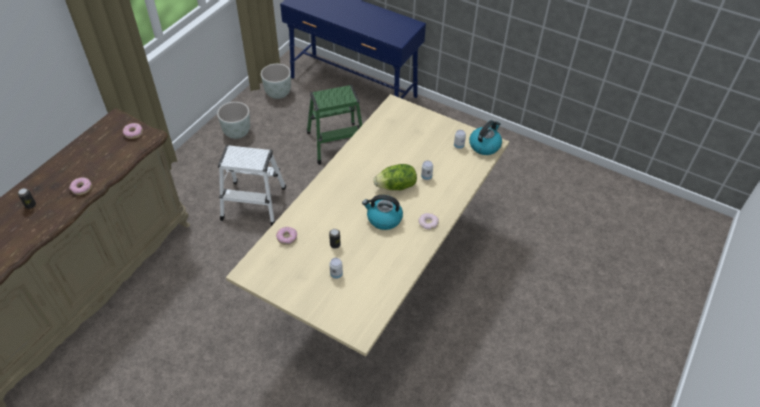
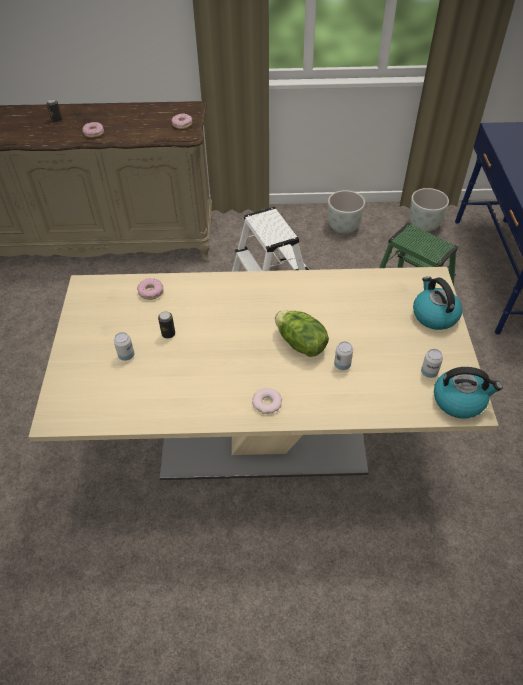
camera: 60 degrees right, 0 degrees up
(383, 218) = (239, 357): kettle -> kettle (434, 315)

